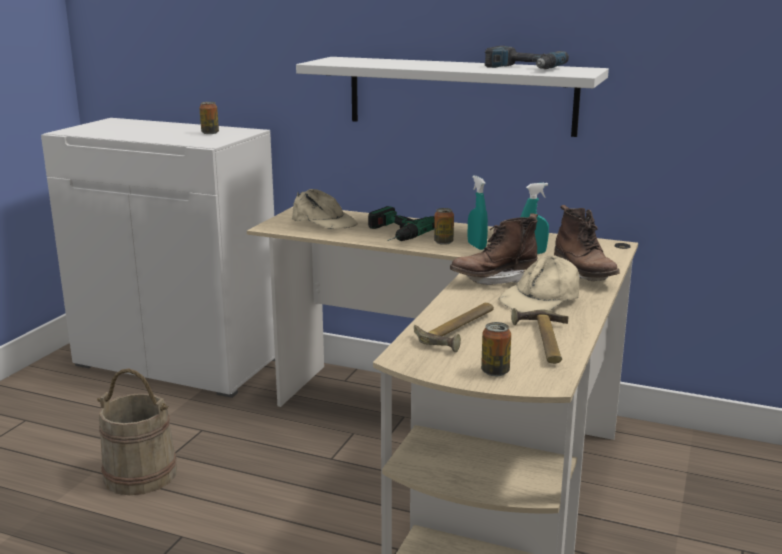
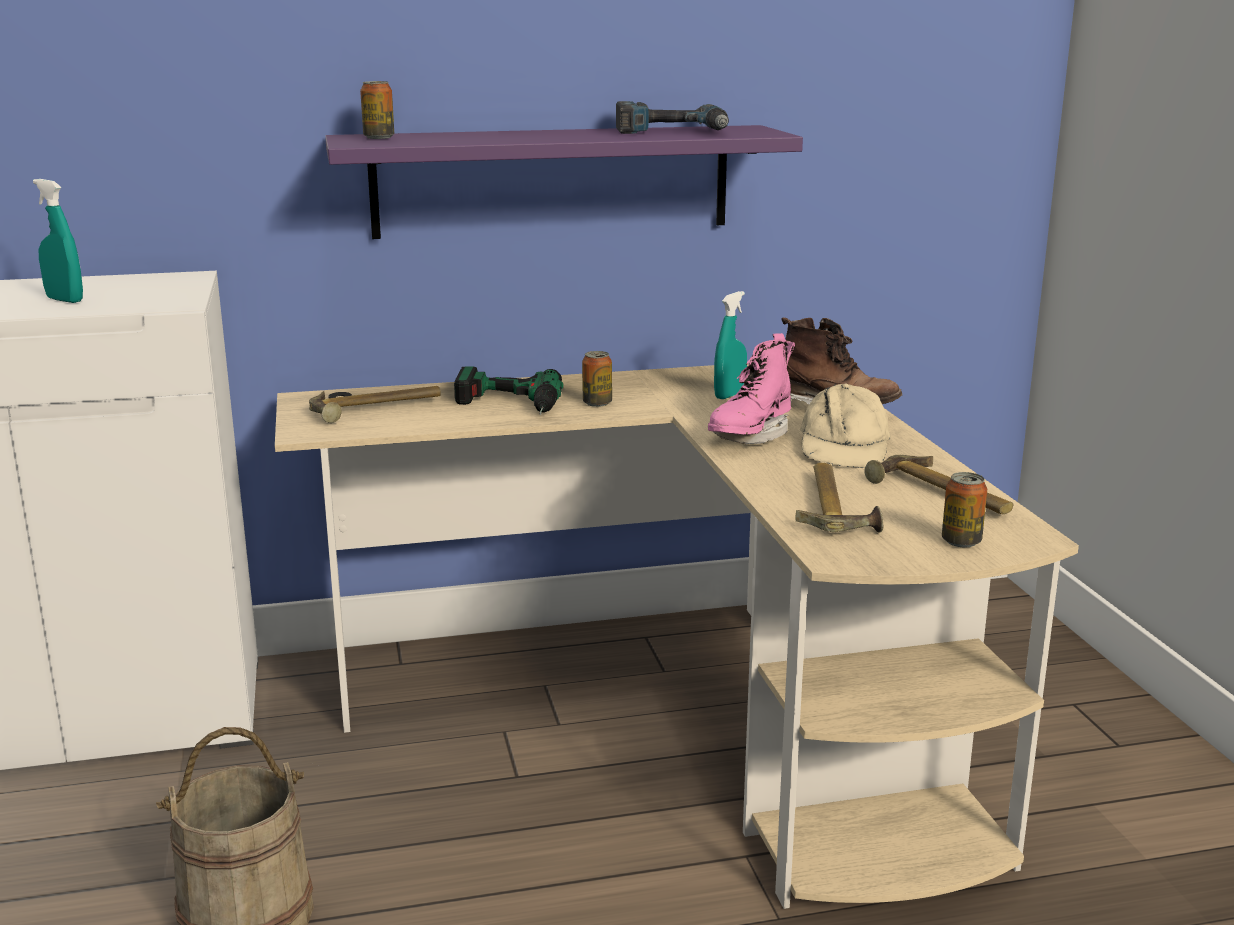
camera: 35 degrees left, 0 degrees up
(210, 133) = (126, 288): can -> can (379, 137)
(323, 221) = (377, 408): beige cap -> hammer
(460, 95) = (552, 181): white shelf -> purple shelf
(476, 246) = (648, 400): turquoise spray bottle -> turquoise spray bottle (64, 300)
(494, 280) = (750, 436): brown boot -> pink boot

